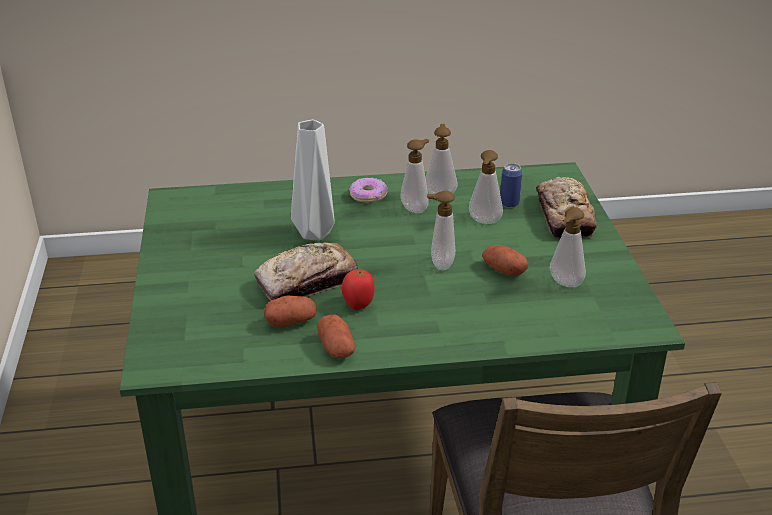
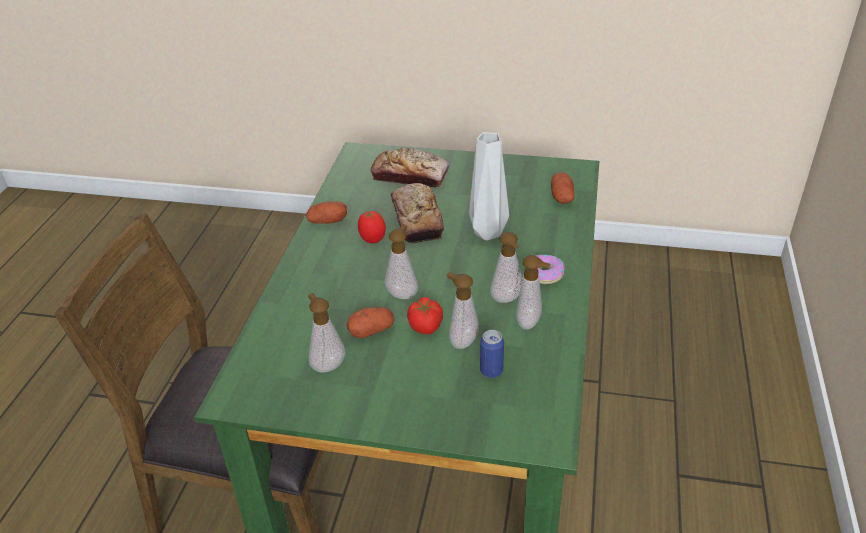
camera: 110 degrees right, 5 degrees up
(291, 321) = (371, 206): potato -> potato (562, 197)
(478, 242) = (426, 327): none -> tomato
(564, 216) = (446, 408): bread -> bread (410, 176)

